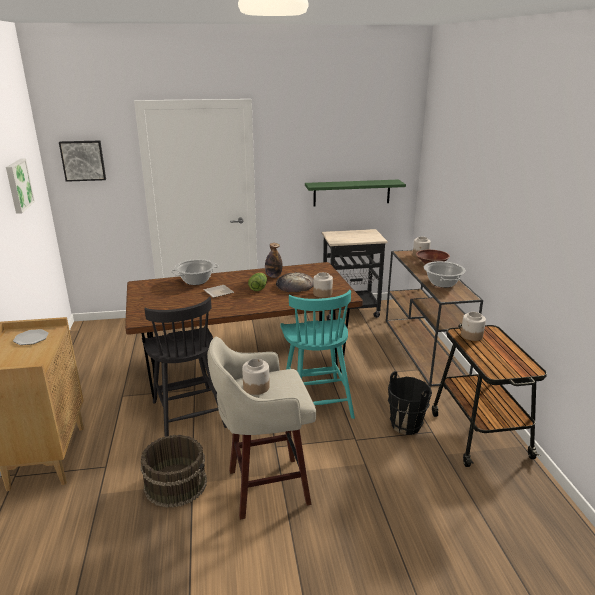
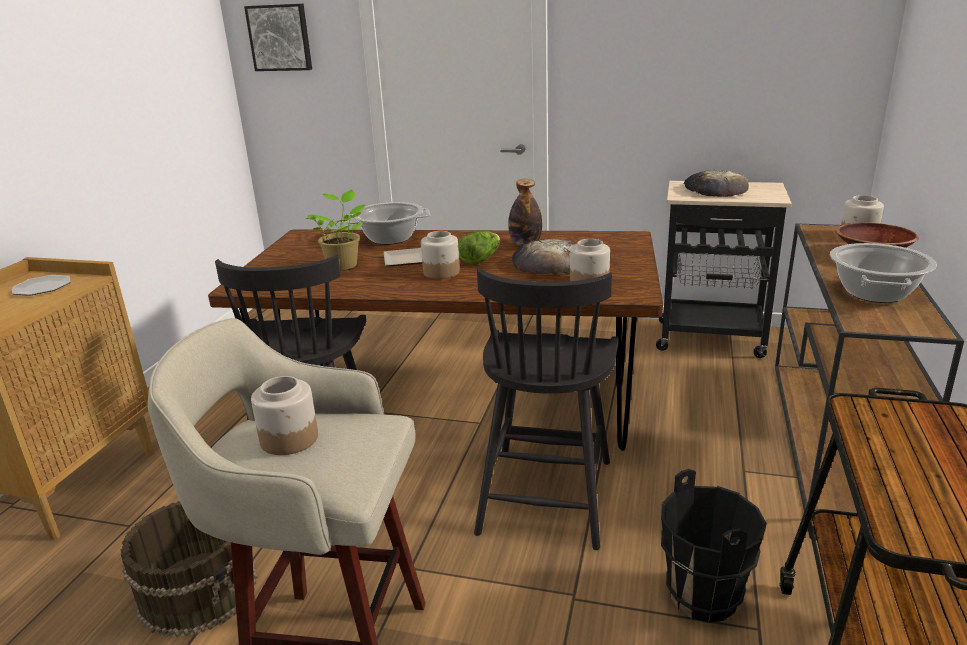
camera: 25 degrees right, 0 degrees up
(18, 185) = (142, 59): picture -> none
(186, 300) = (343, 265): none -> potted plant
(316, 399) = (546, 492): turquoise chair -> black chair
(348, 236) = (715, 190): none -> bread
(351, 192) = (736, 106): green shelf -> none
(472, 335) = (892, 421): jar -> jar (441, 272)

